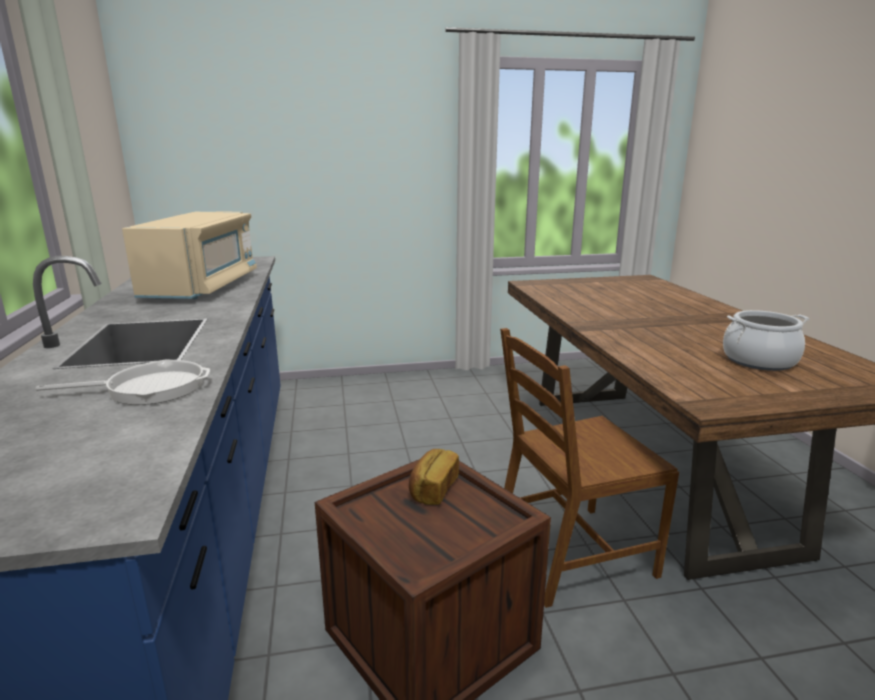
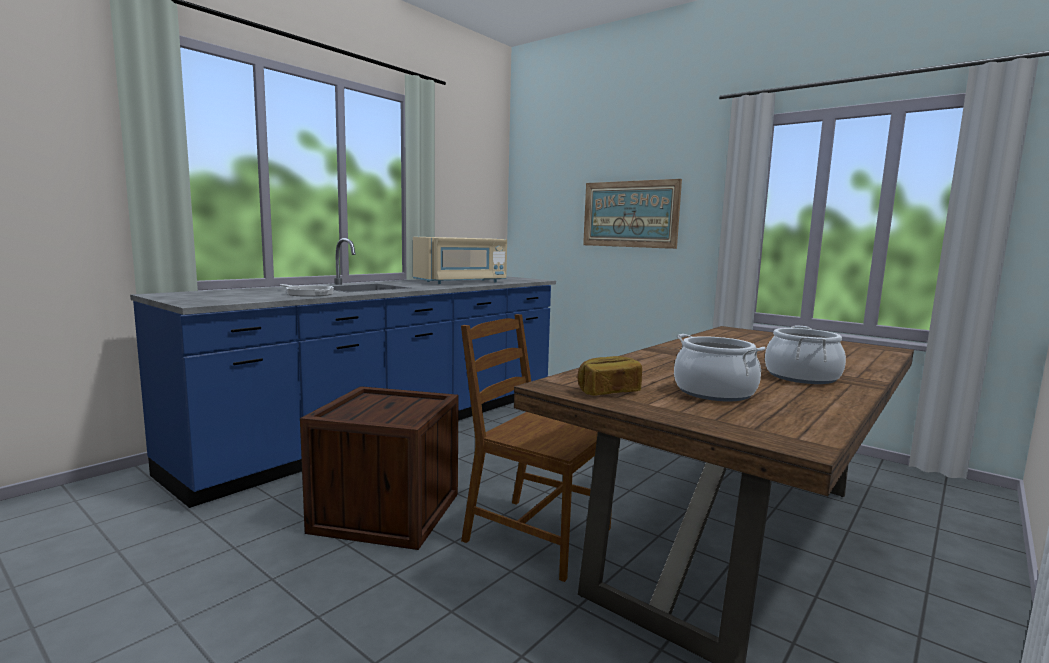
camera: 50 degrees right, 10 degrees down
(337, 161) = (630, 214): none -> picture
(432, 489) = (412, 404): bread -> bread (608, 391)
(720, 324) = (801, 377): none -> cooking pot

